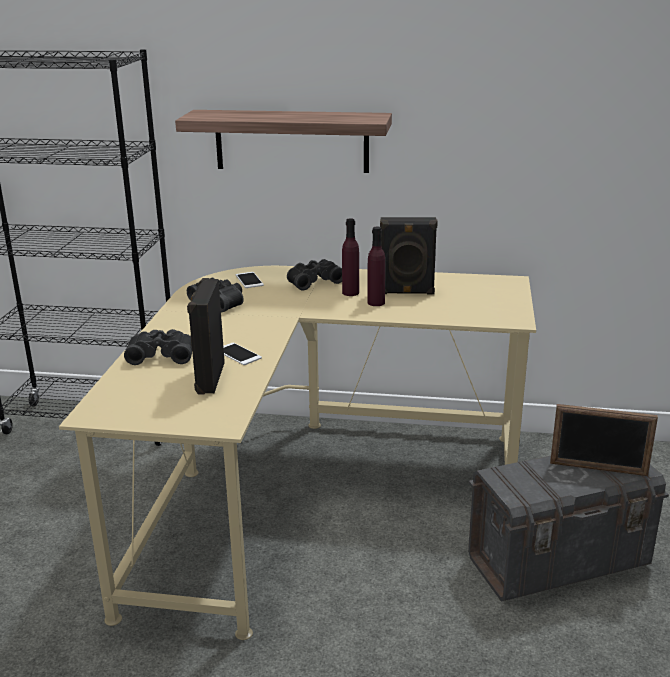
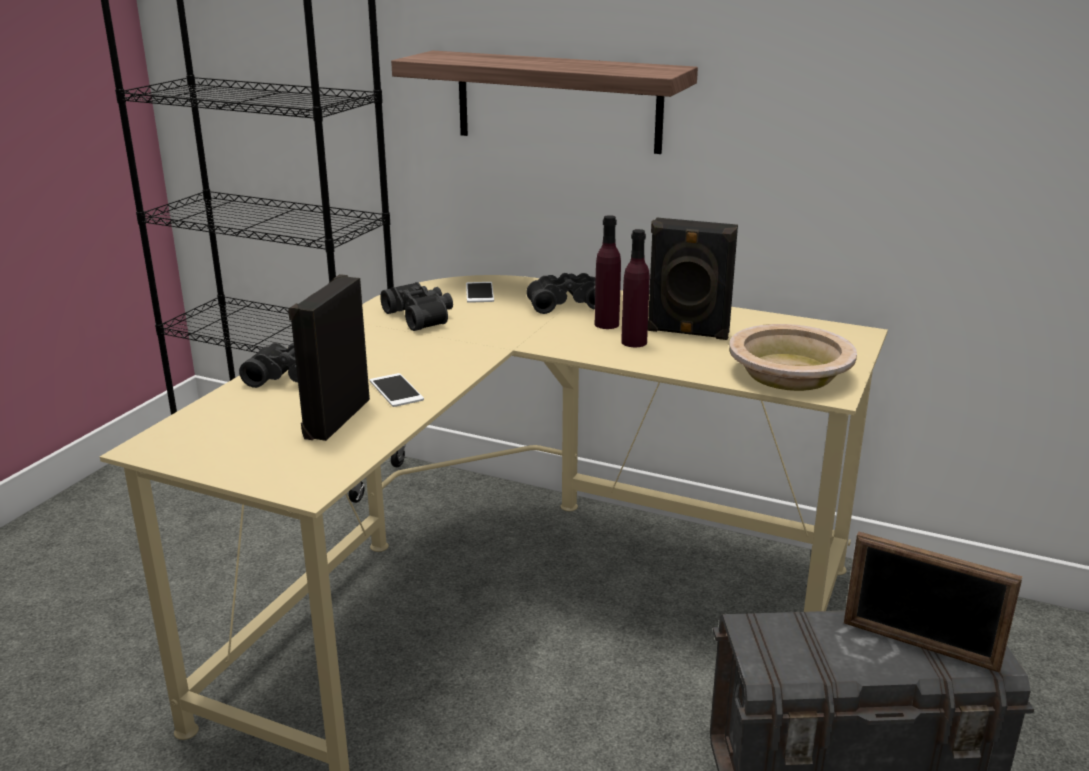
camera: 15 degrees right, 0 degrees up
(485, 311) = (790, 373): none -> beige bowl

